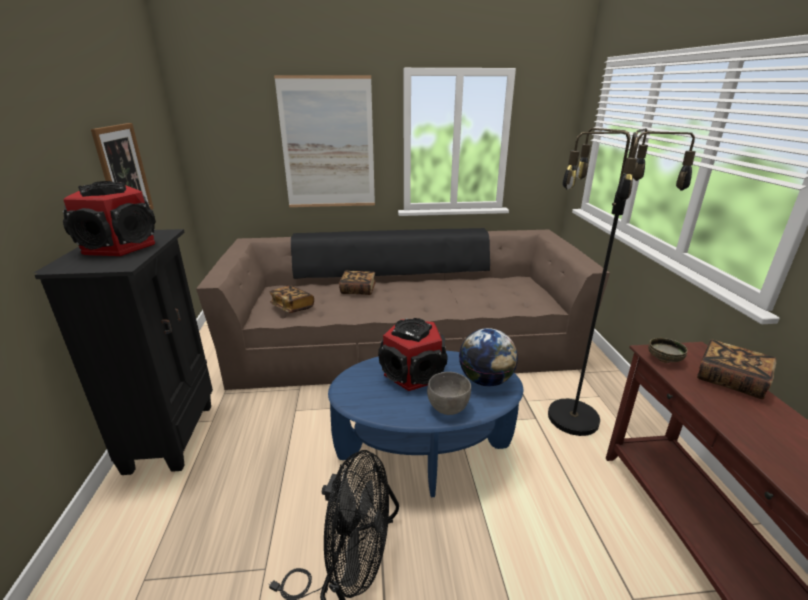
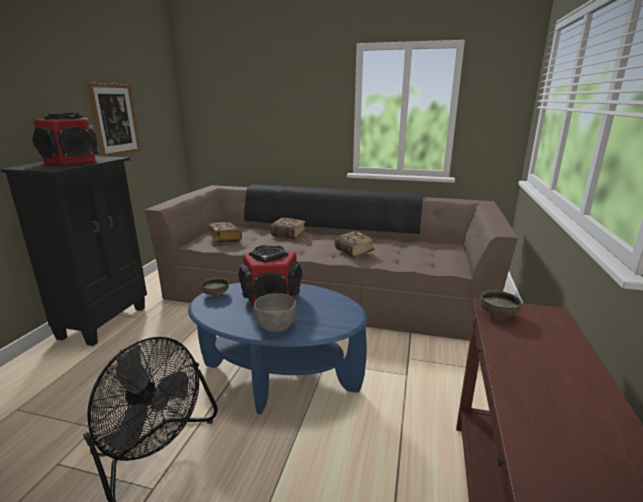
camera: 20 degrees right, 5 degrees down
(328, 144) = (290, 111): picture -> none
(350, 382) = (215, 295): none -> bowl
(485, 380) = (330, 314): globe -> none
(572, 417) = (446, 383): floor lamp -> none
(730, 380) = (561, 346): book -> book (354, 252)

